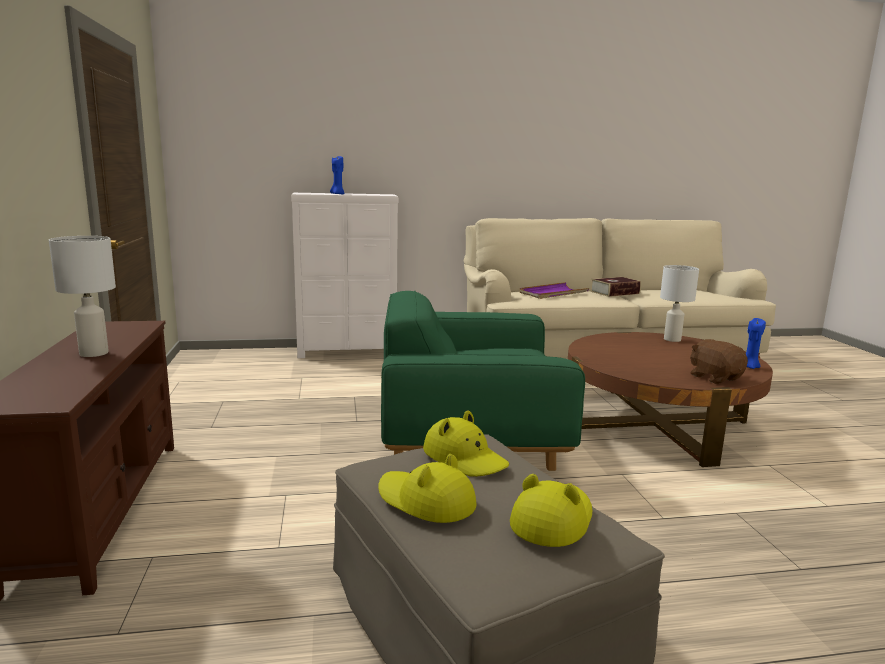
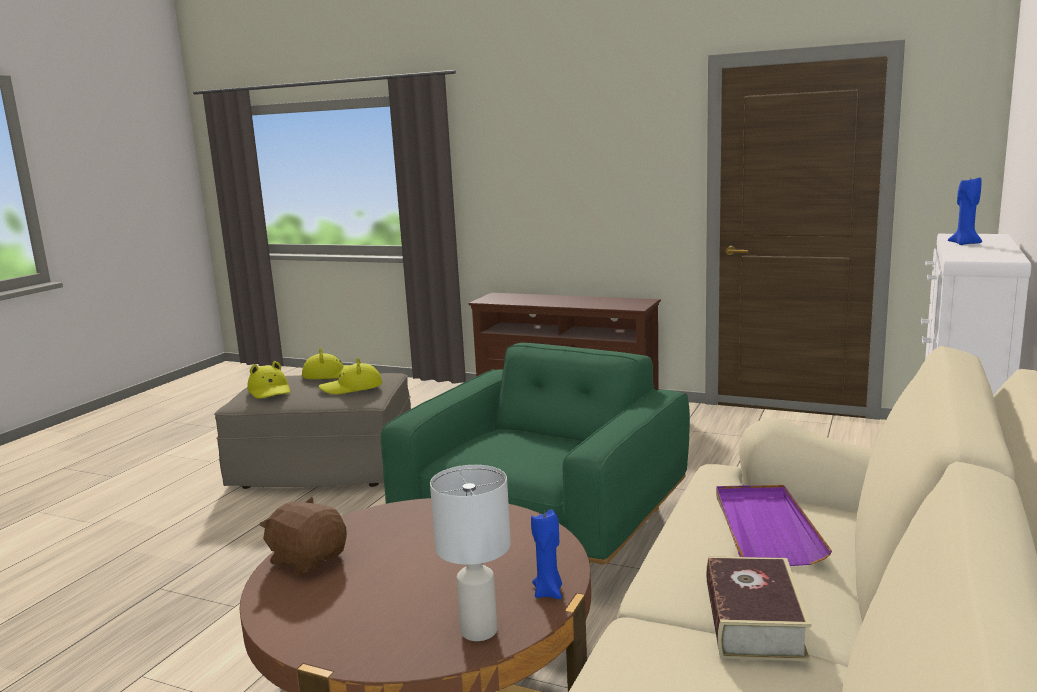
camera: 125 degrees right, 0 degrees up
(95, 353) = (566, 302): white table lamp -> none
(715, 377) = (308, 560): brown plush toy -> brown plush toy turned 150 degrees counterclockwise
(749, 367) = (285, 618): blue candle -> blue candle (548, 592)

